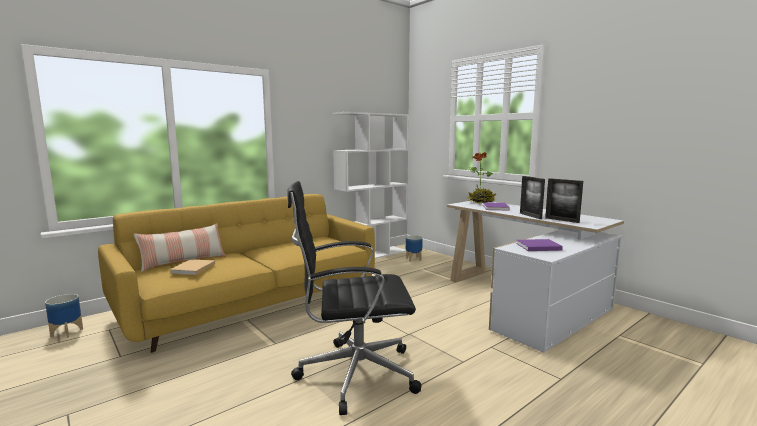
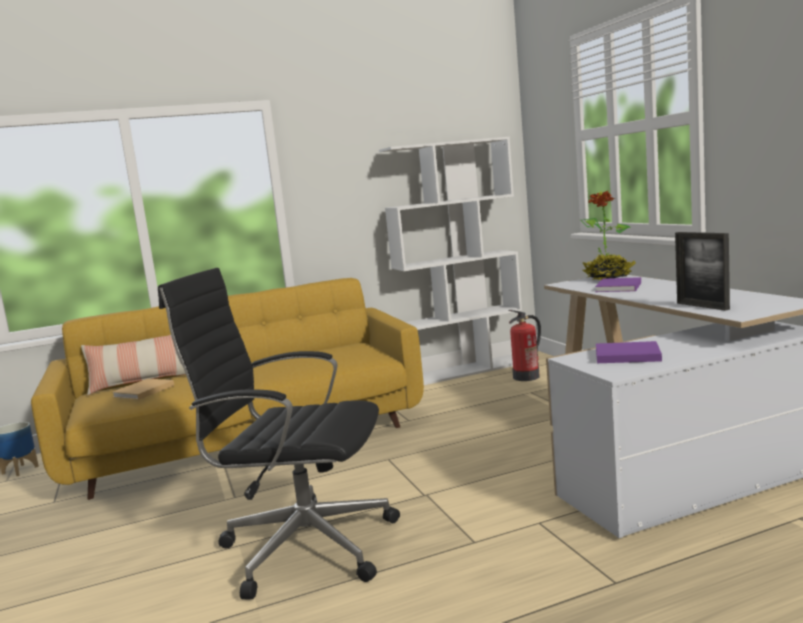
camera: 20 degrees right, 0 degrees up
(413, 259) = (526, 377): planter -> fire extinguisher
(530, 216) = (656, 300): picture frame -> none

